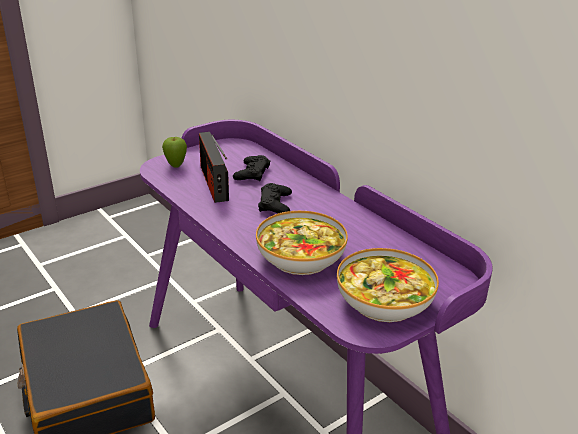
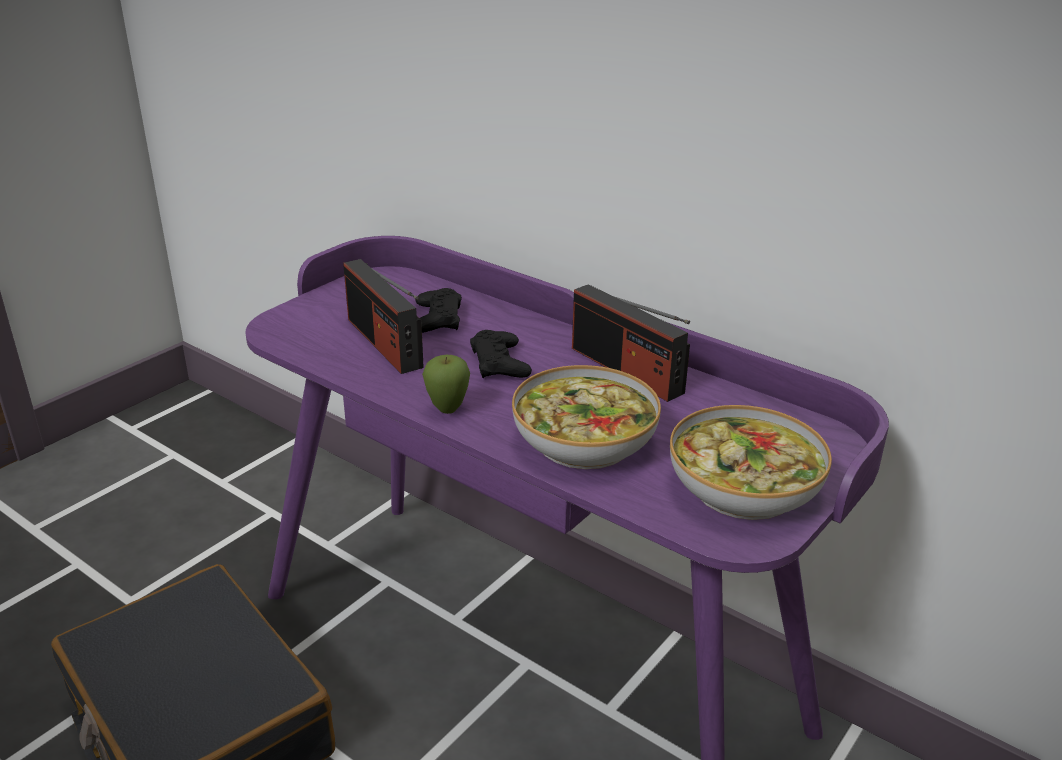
camera: 15 degrees left, 0 degrees up
(176, 166) = (305, 323): apple -> apple (447, 409)
(350, 219) = (626, 370): none -> radio

